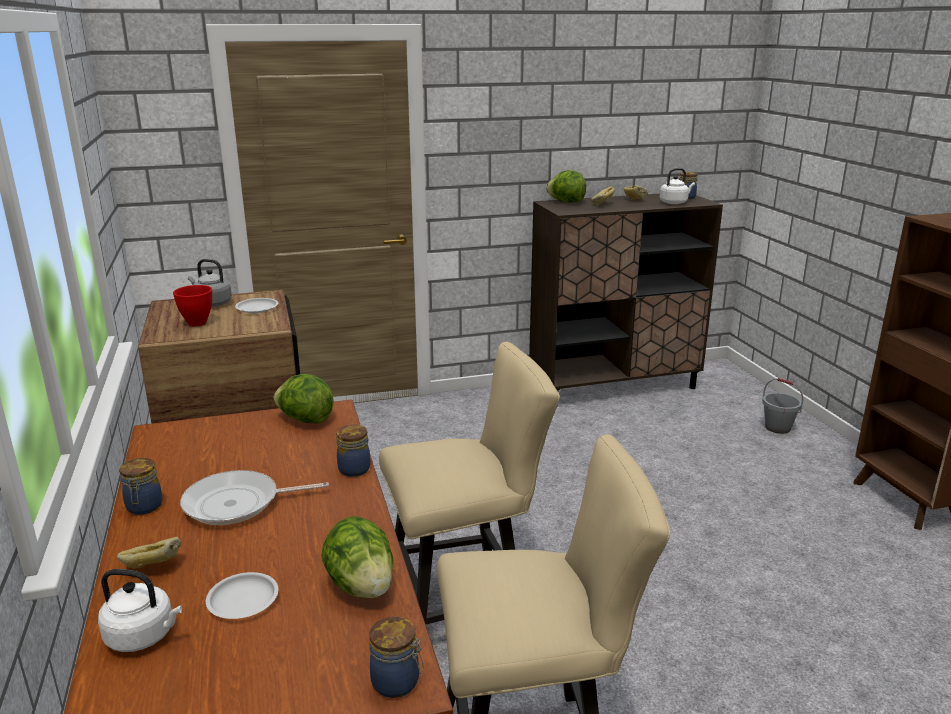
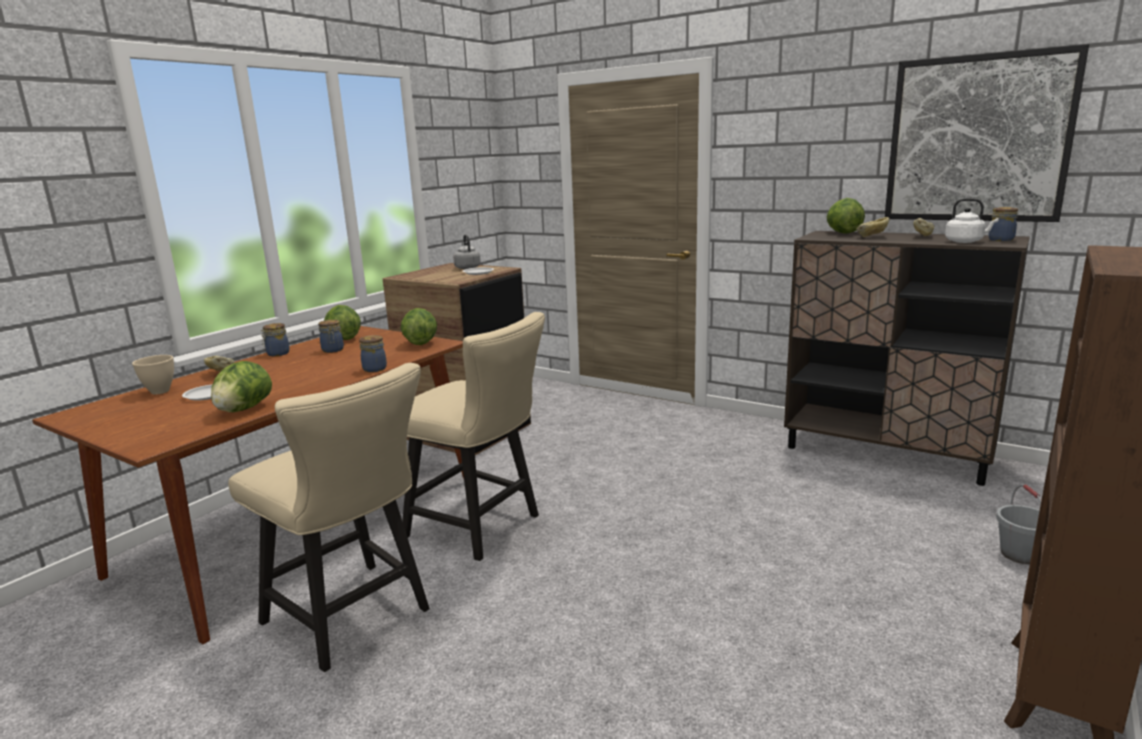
camera: 50 degrees right, 5 degrees down
(144, 636) = (161, 391): white kettle -> beige bowl
(177, 451) = (343, 339): none -> lettuce
(197, 324) = (432, 274): red bowl -> none
(237, 504) = (302, 364): frying pan -> none
(397, 683) = (153, 444): jar -> jar (333, 350)
(652, 116) = (977, 139): none -> picture

